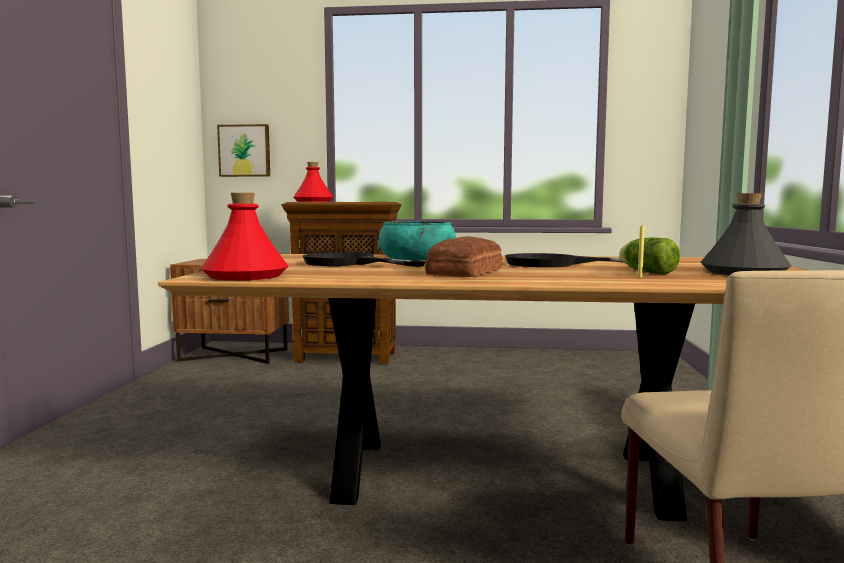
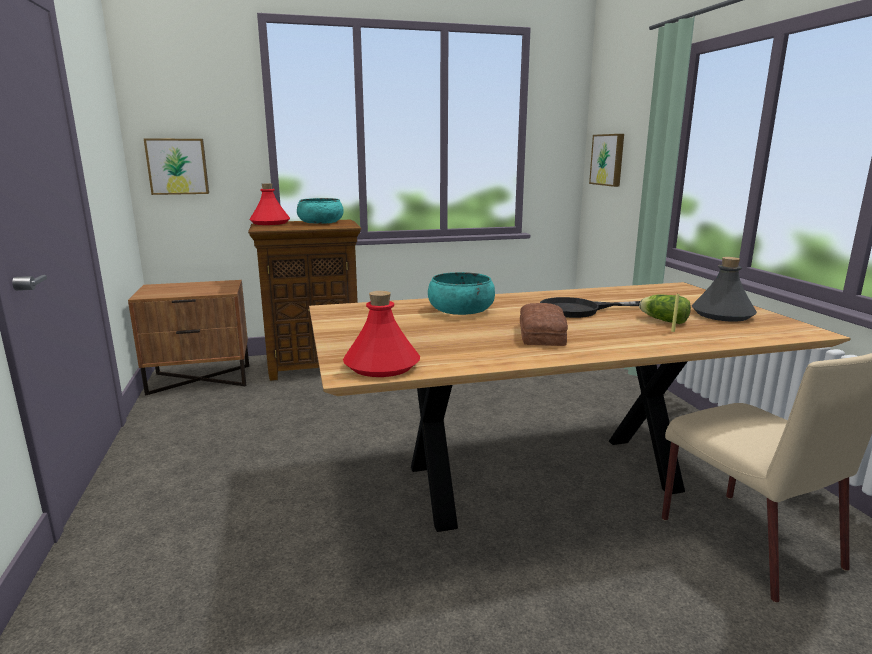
camera: 20 degrees left, 10 degrees up
(348, 263) = (420, 325): black frying pan -> none
(361, 201) = (321, 222): none -> turquoise bowl
(702, 135) = (608, 160): none -> picture

